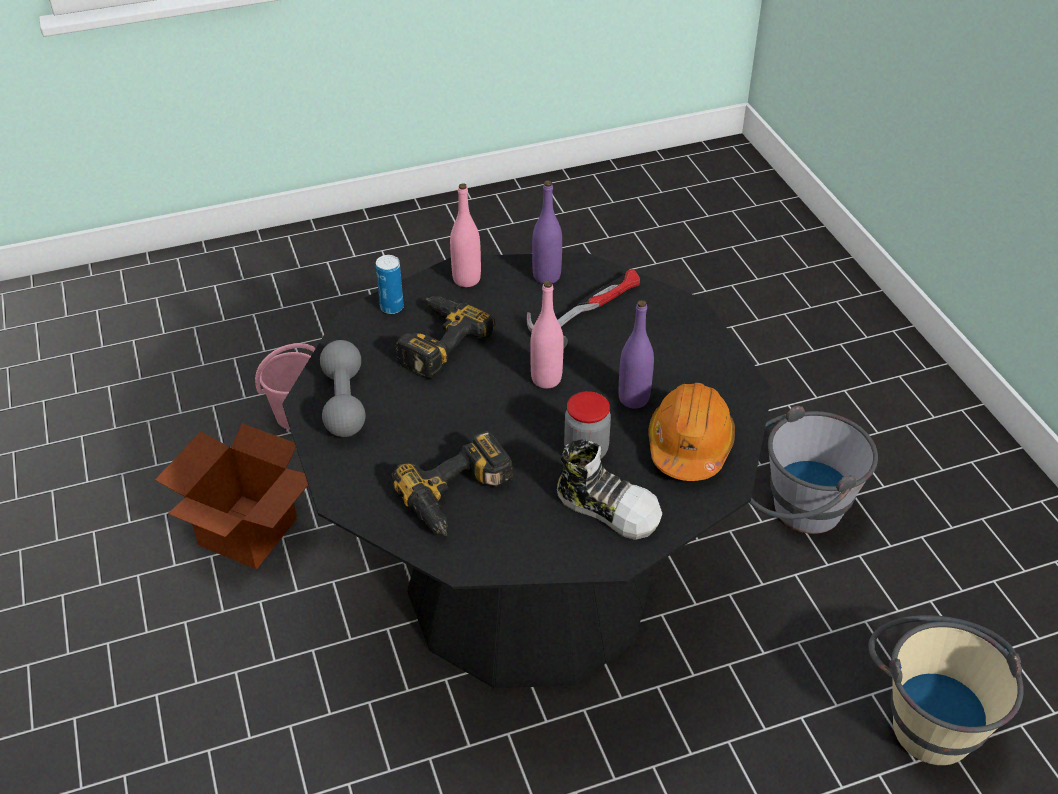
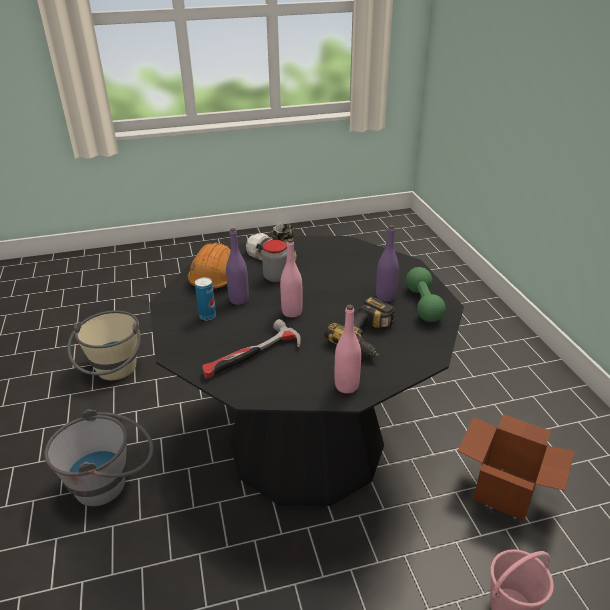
camera: 175 degrees left, 10 degrees down
(344, 402) = (423, 304): grey dumbbell -> green dumbbell
(392, 307) = (406, 364): can -> can (207, 316)
(459, 497) = (347, 262): power drill -> none
(546, 276) = (277, 385): purple bottle -> purple bottle (385, 297)

